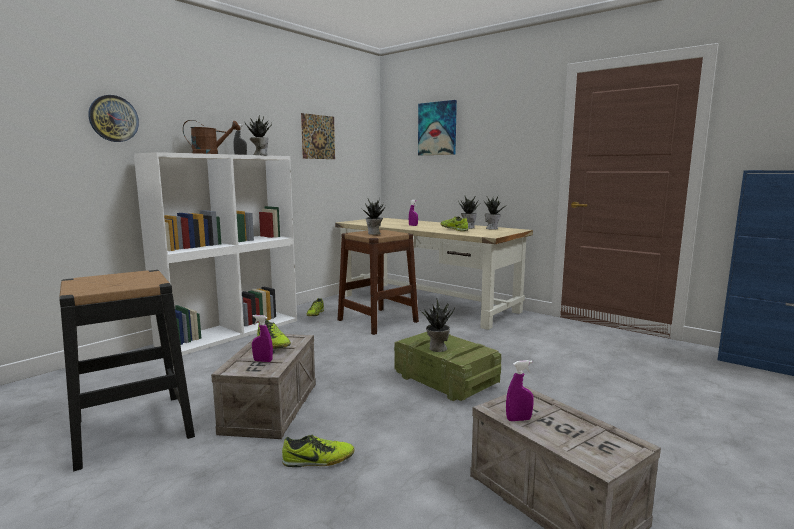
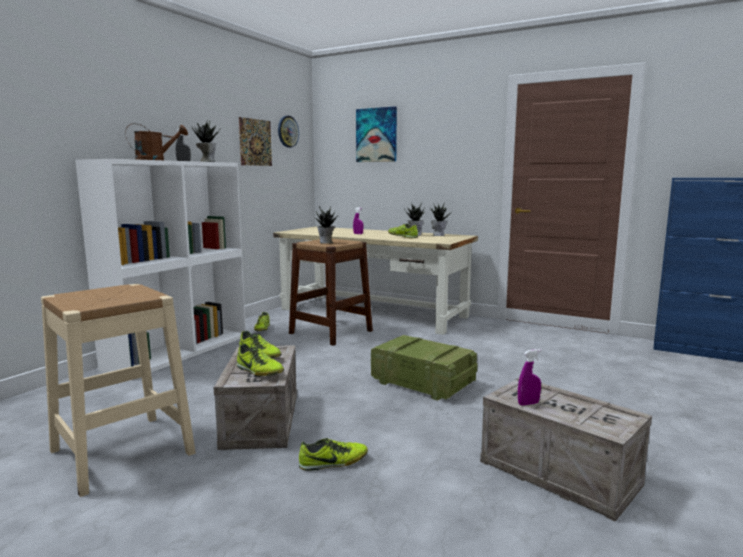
camera: 10 degrees left, 0 degrees up
(113, 118) = (53, 121): wall clock -> wall clock (287, 131)
(132, 428) = (122, 452): black stool -> beige stool
(263, 361) = (259, 371): purple spray bottle -> shoe
(437, 348) = (416, 352): potted plant -> none

